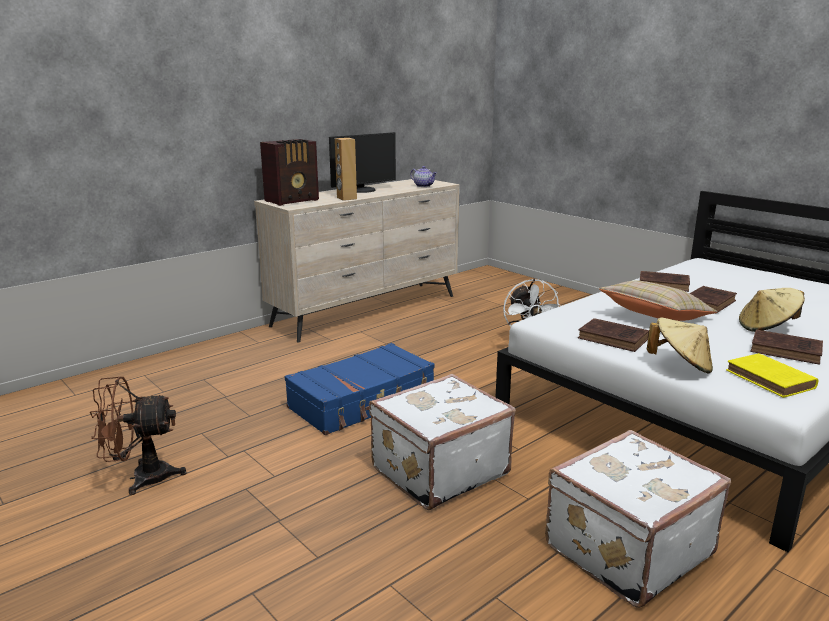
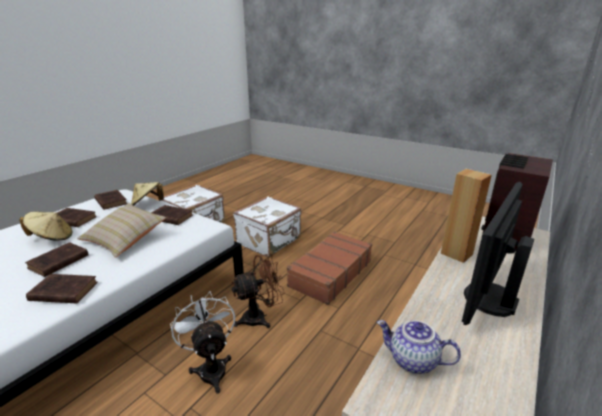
camera: 165 degrees right, 5 degrees up
(141, 478) = (390, 222): brown fan -> brown fan (260, 317)
(363, 401) = (330, 274): blue suitcase -> brown suitcase
(771, 380) = (110, 201): yellow book -> brown book

